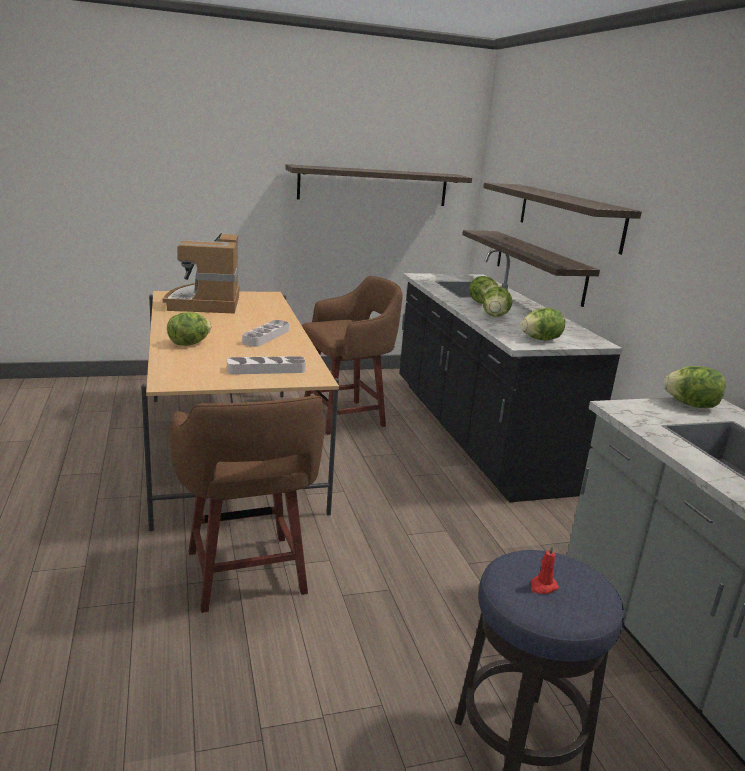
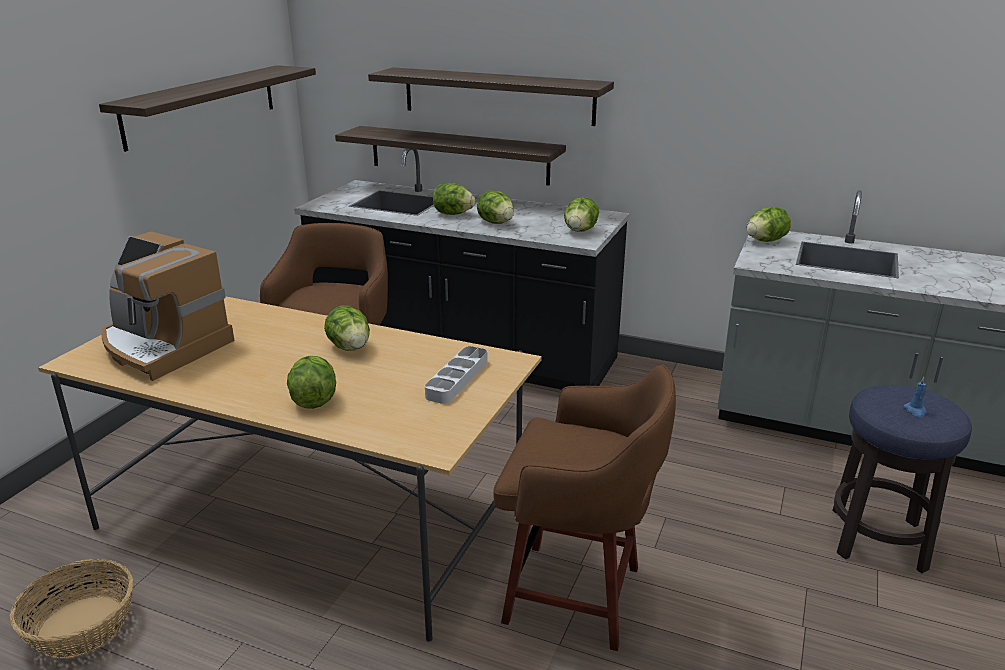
camera: 50 degrees left, 5 degrees up
(81, 428) = (82, 626): none -> basket
(266, 337) = (350, 347): grey tray -> lettuce
(542, 586) = (915, 411): red candle -> blue candle

